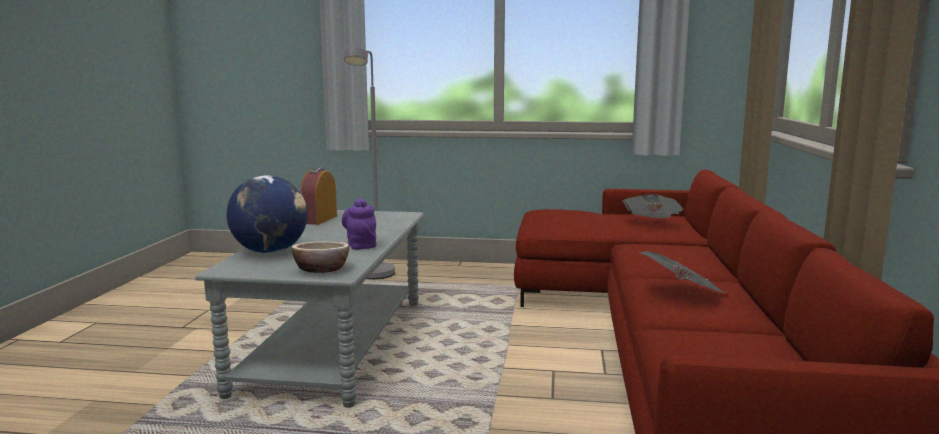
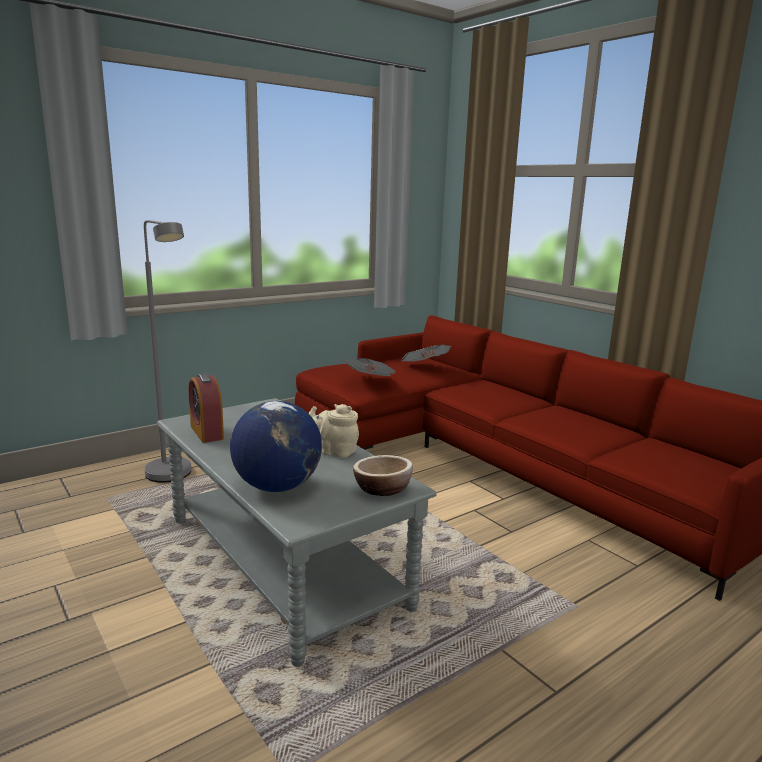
camera: 45 degrees left, 5 degrees up
(361, 245) = (335, 451): purple teapot -> beige teapot
(683, 295) = (567, 425): newspaper -> newspaper (370, 382)

